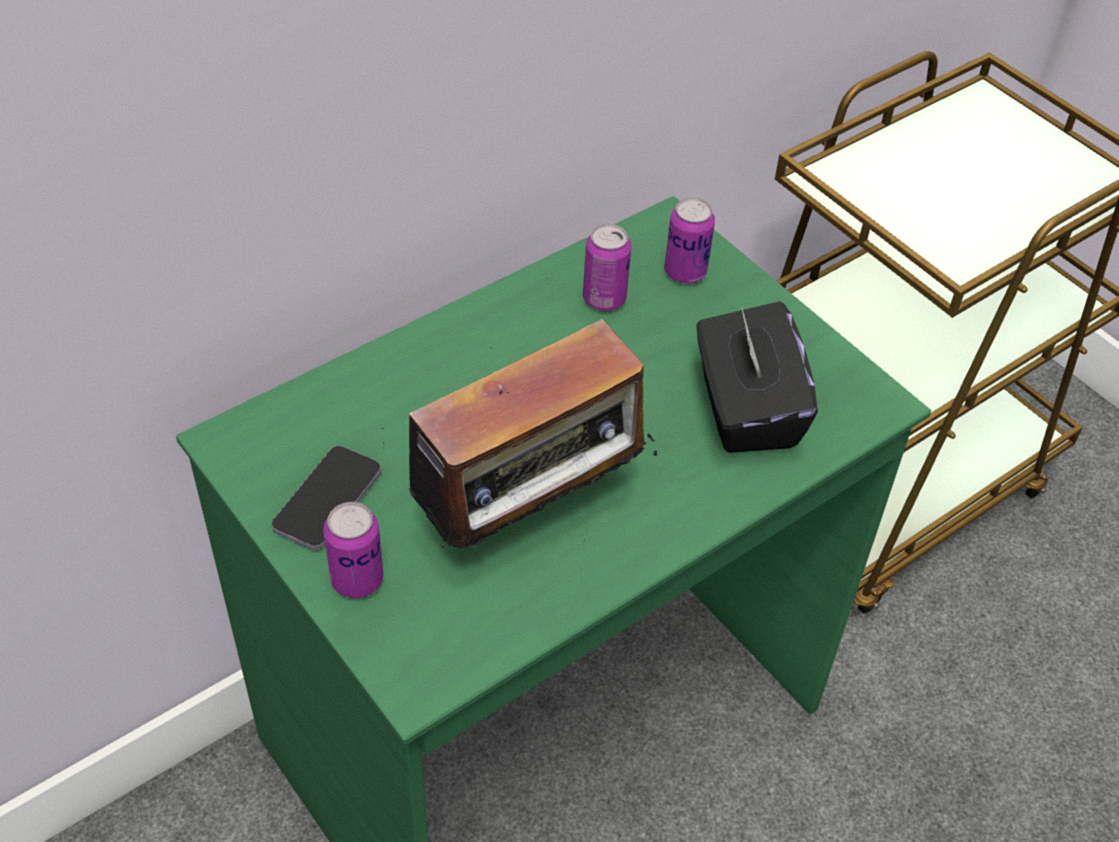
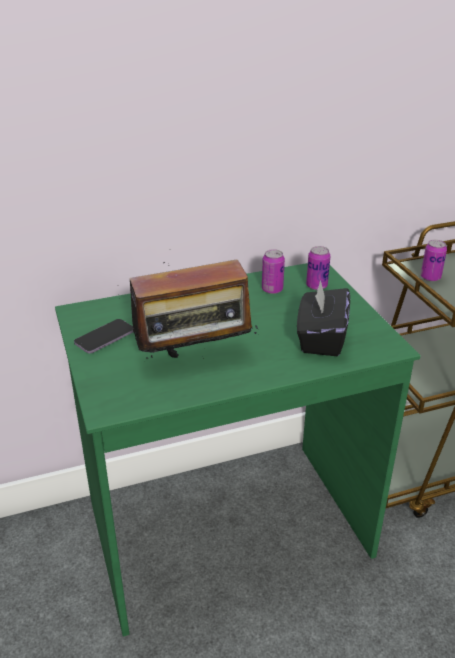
camera: 20 degrees right, 15 degrees down
(357, 580) = (100, 367): can -> can (430, 277)

